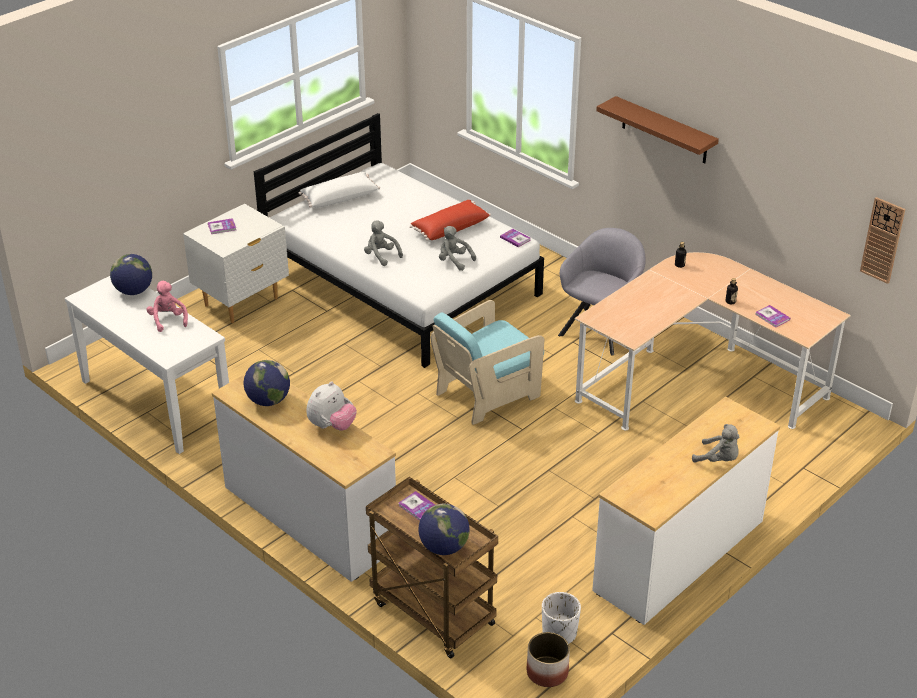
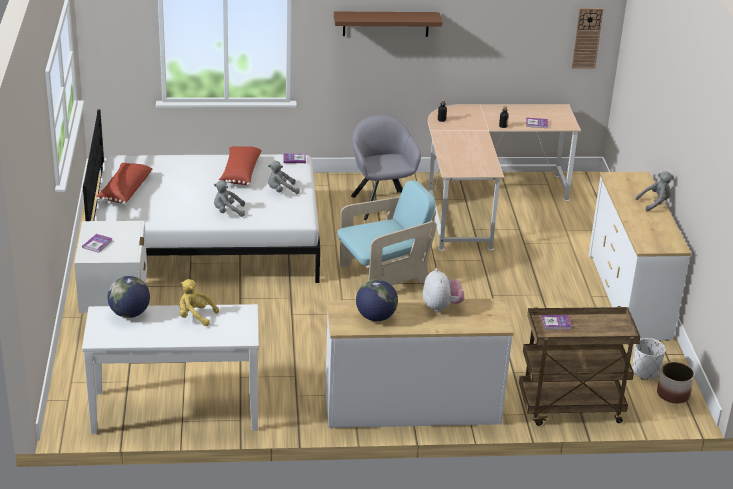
camera: 50 degrees left, 5 degrees down
(168, 320) = (195, 316): pink plush toy -> yellow plush toy
(339, 198) = (124, 191): white pillow -> red pillow
(444, 547) = (608, 333): globe -> none
(487, 393) = (383, 275): turquoise armchair -> turquoise armchair turned 120 degrees counterclockwise

